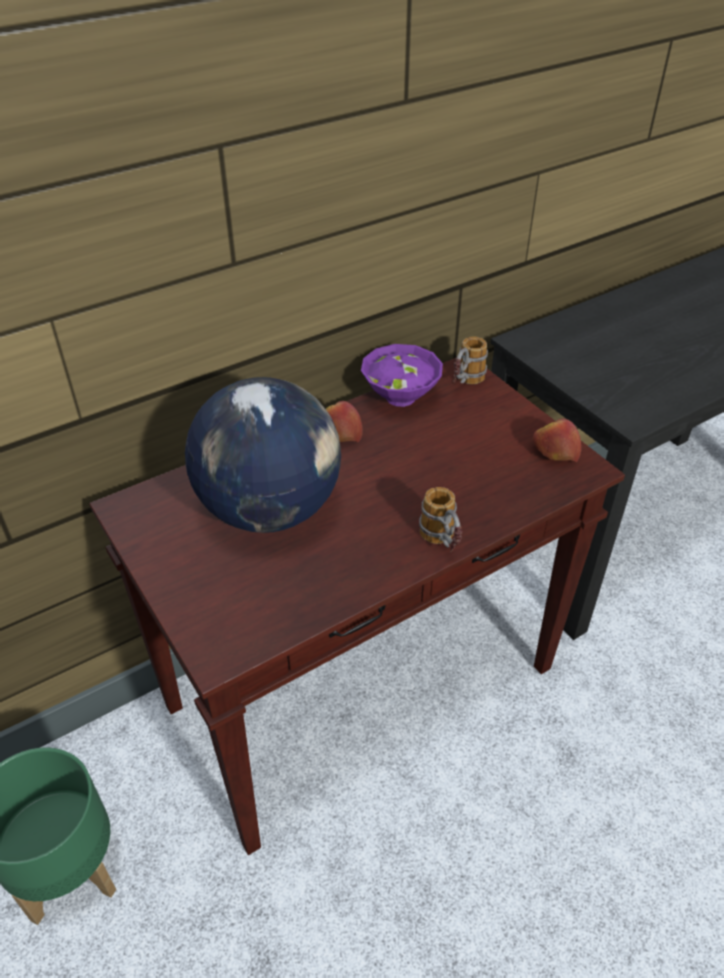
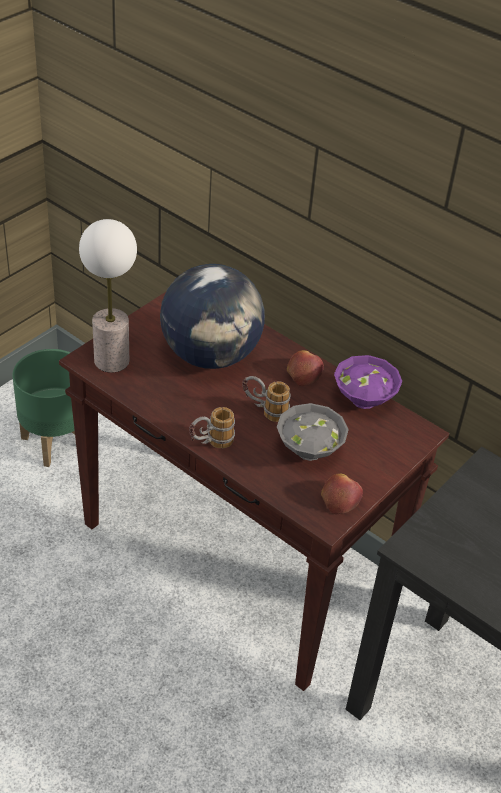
camera: 70 degrees right, 0 degrees up
(234, 622) = (111, 361): none -> table lamp
(465, 383) = (403, 436): mug -> mug (264, 411)
(472, 459) = (308, 450): none -> grey bowl

